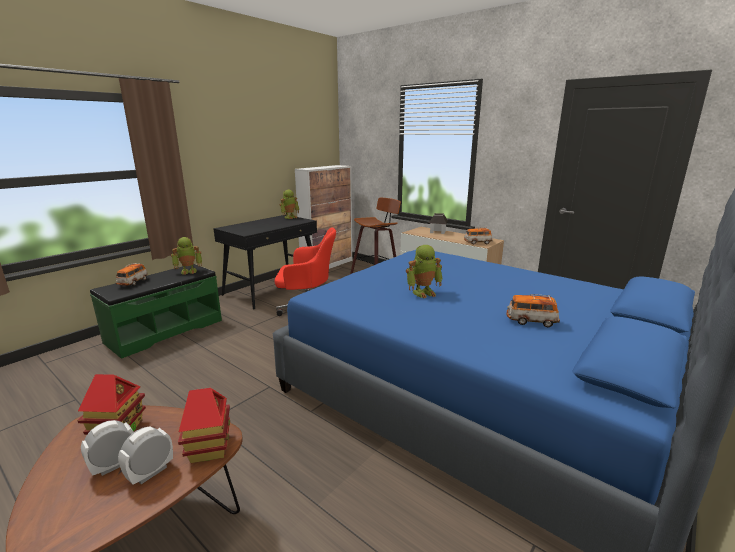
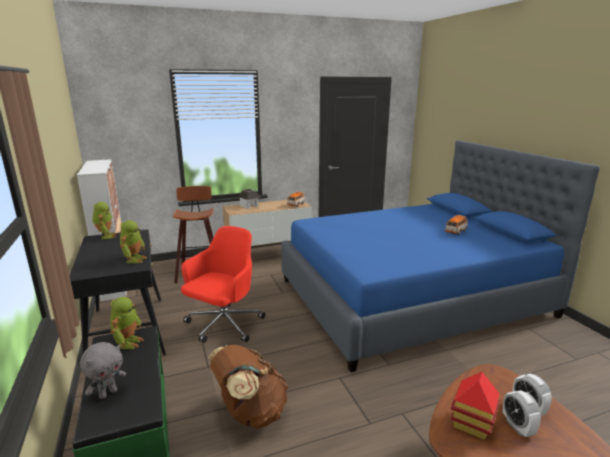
camera: 60 degrees left, 0 degrees up
(133, 282) = (108, 393): toy car -> grey plush toy
(203, 359) = (250, 413): none -> brown backpack
(209, 447) = (503, 379): toy house -> none
(423, 292) = (394, 241): toy robot -> toy robot (134, 259)

